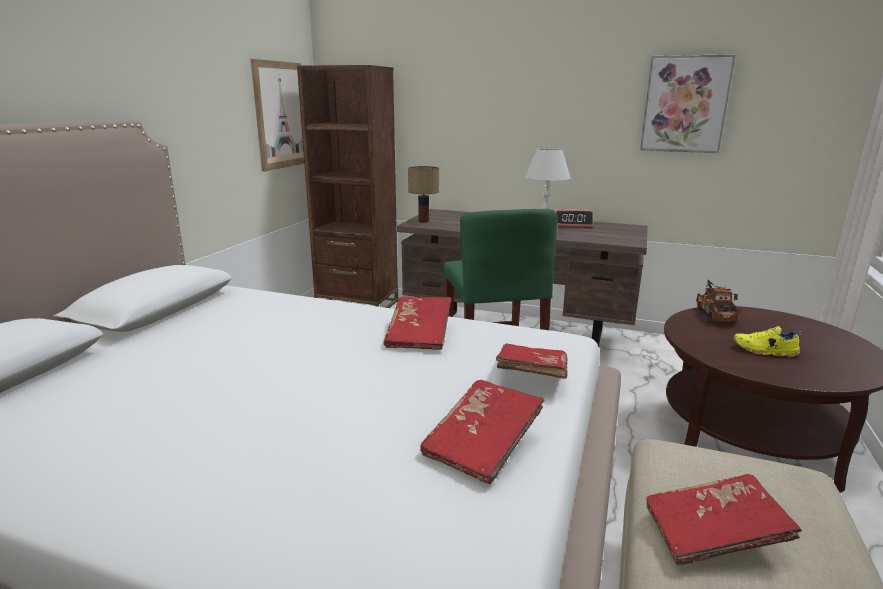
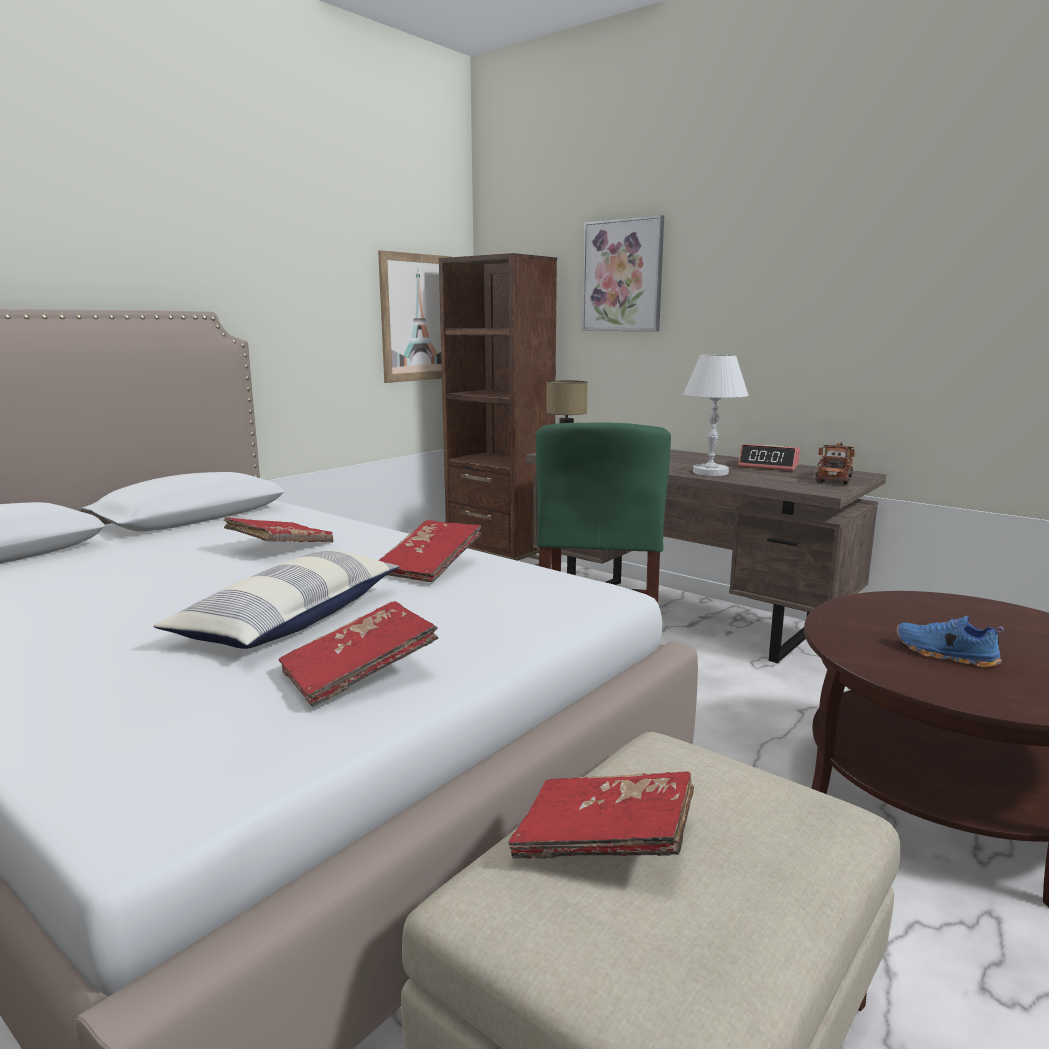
camera: 20 degrees right, 5 degrees down
(368, 402) = (292, 619): none -> pillow
(531, 374) = (509, 619): red book -> red book (281, 547)
(685, 104) = (943, 292): picture -> picture (623, 276)
(713, 314) = (916, 601): toy truck -> toy truck (835, 478)
(765, 351) = (945, 655): yellow shoe -> blue shoe

